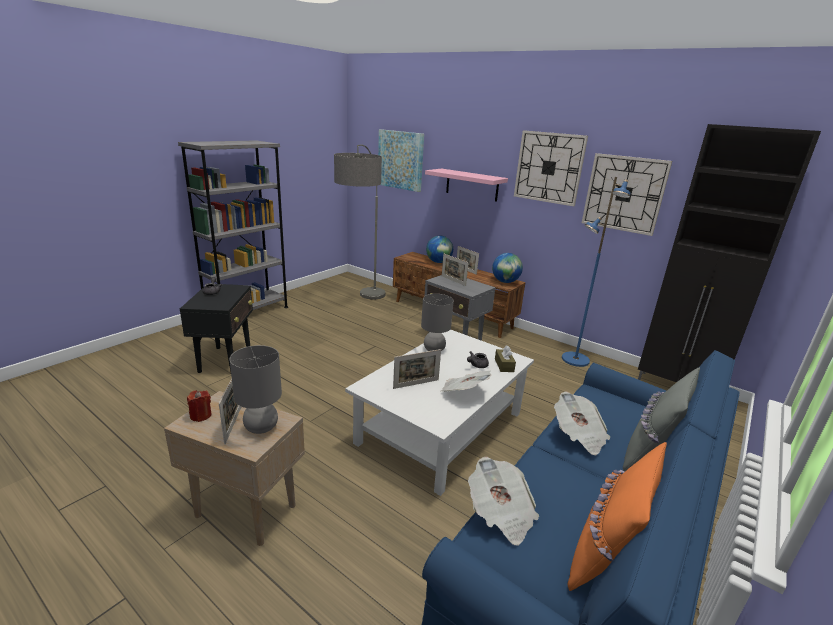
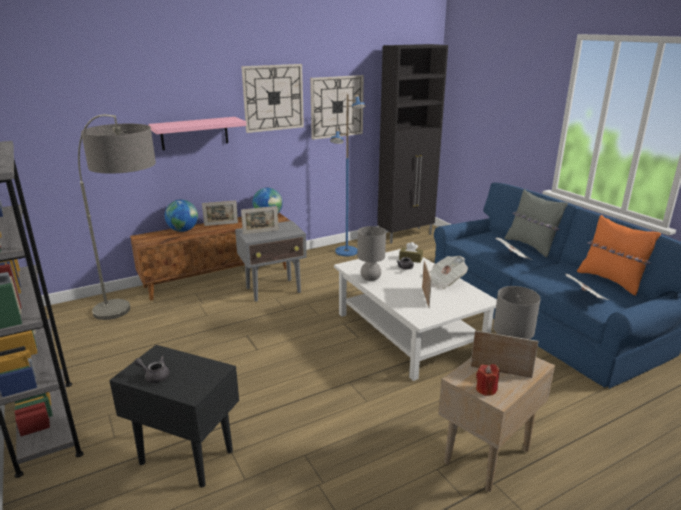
camera: 65 degrees left, 0 degrees up
(400, 160) = (78, 126): picture -> none

